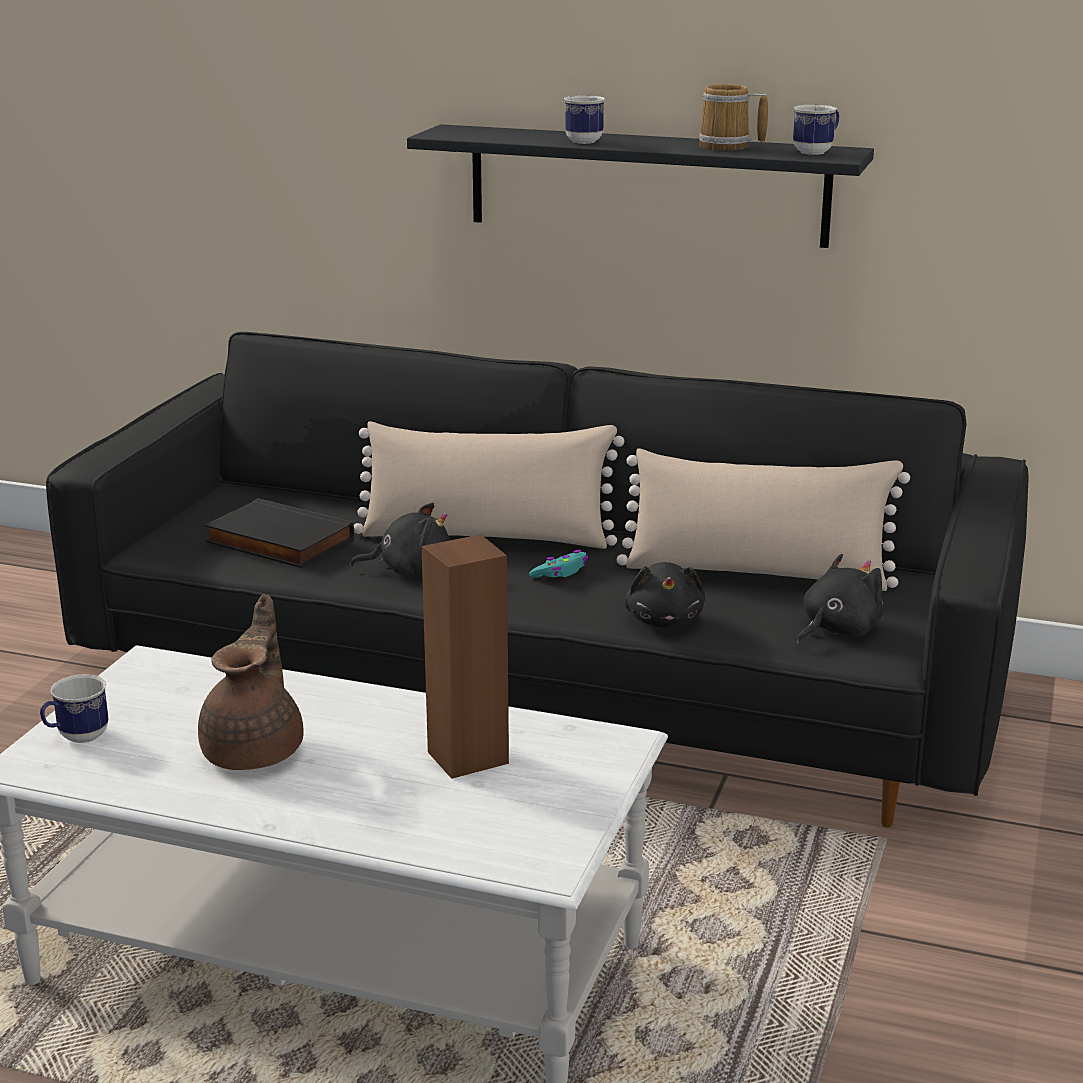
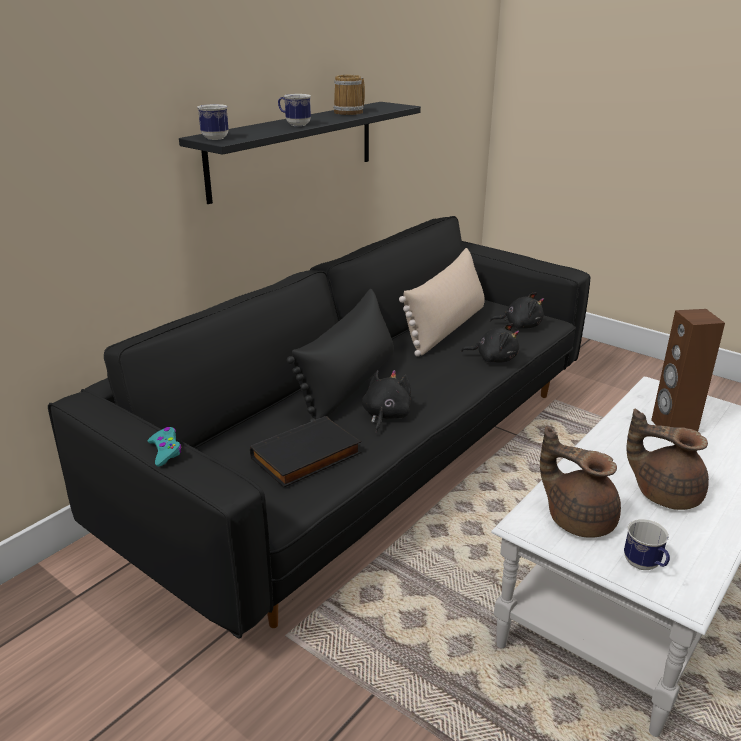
camera: 70 degrees left, 5 degrees up
(169, 691) = (578, 518): none -> brown teapot
(487, 537) = (349, 385): beige pillow -> black pillow
(560, 572) = (419, 372): turquoise game controller -> turquoise game controller (165, 451)
(817, 151) = (382, 106): mug -> mug (214, 137)
(837, 630) = (520, 325): black plush toy -> black plush toy turned 120 degrees clockwise

